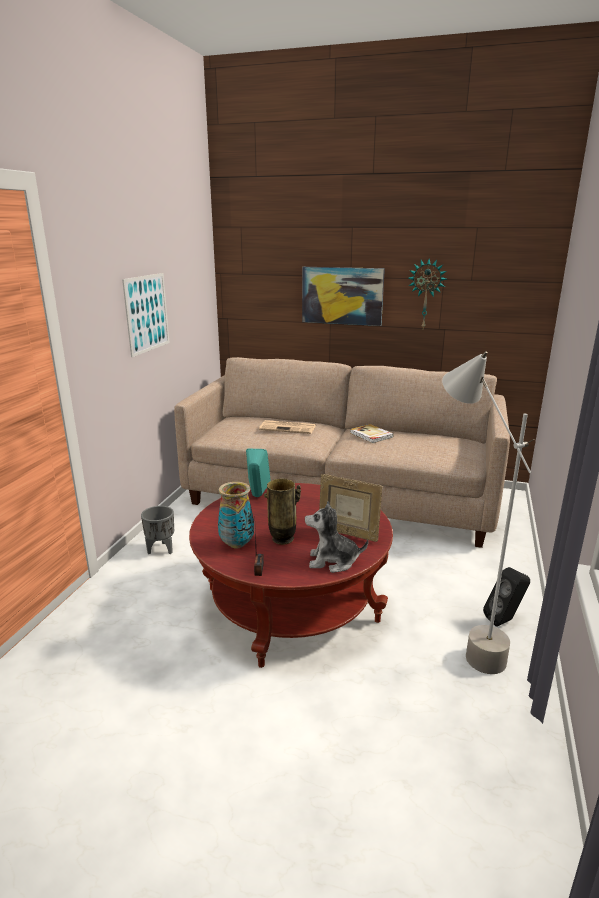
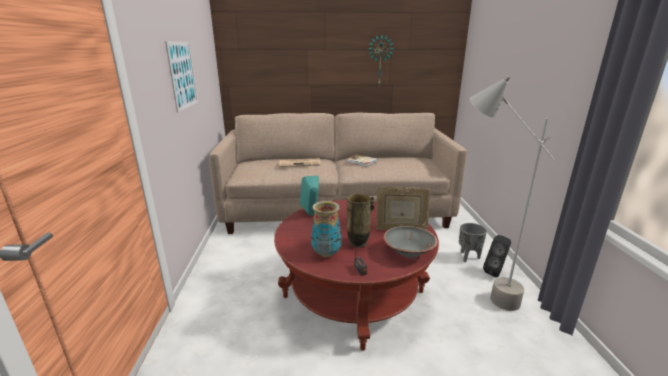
camera: 20 degrees left, 0 degrees up
(161, 549) = (223, 274): grey planter -> grey planter (468, 257)
(333, 561) = (409, 252): plush toy -> grey bowl
(342, 295) = (320, 64): picture -> none

